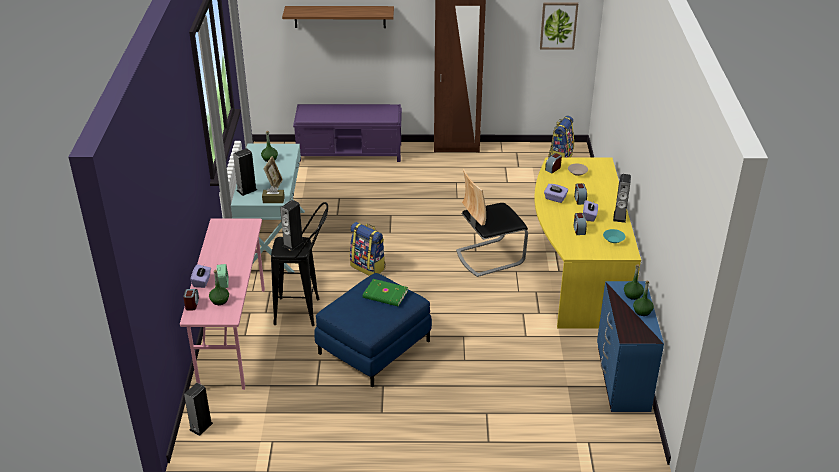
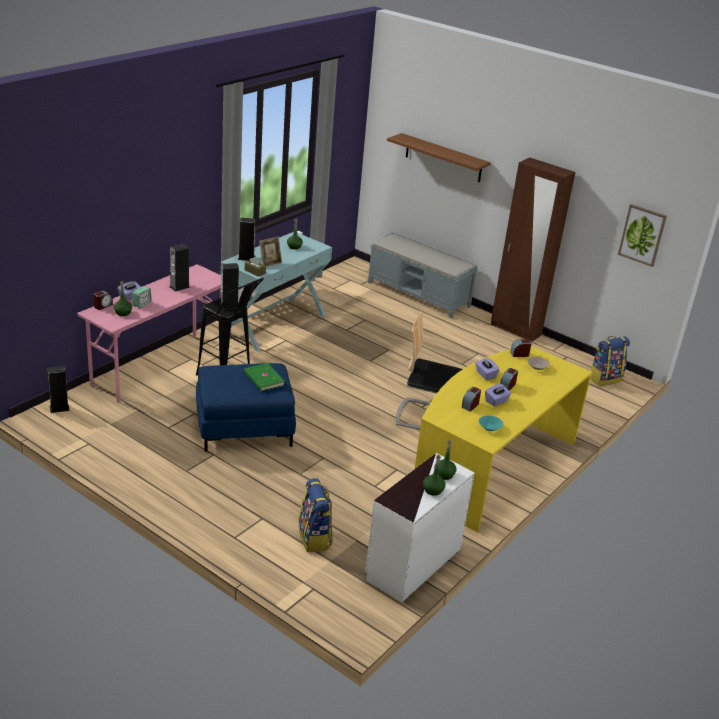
camera: 35 degrees right, 5 degrees down
(350, 152) = (419, 294): purple bench -> grey bench
(368, 267) = (319, 374): backpack -> backpack (315, 538)
(619, 216) = (525, 415): speaker -> speaker (179, 287)
(622, 379) = (412, 563): blue dresser -> white dresser

